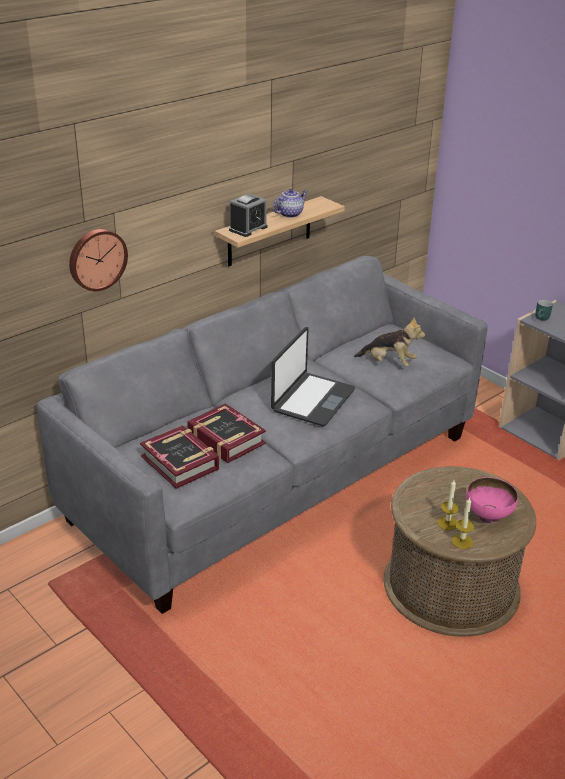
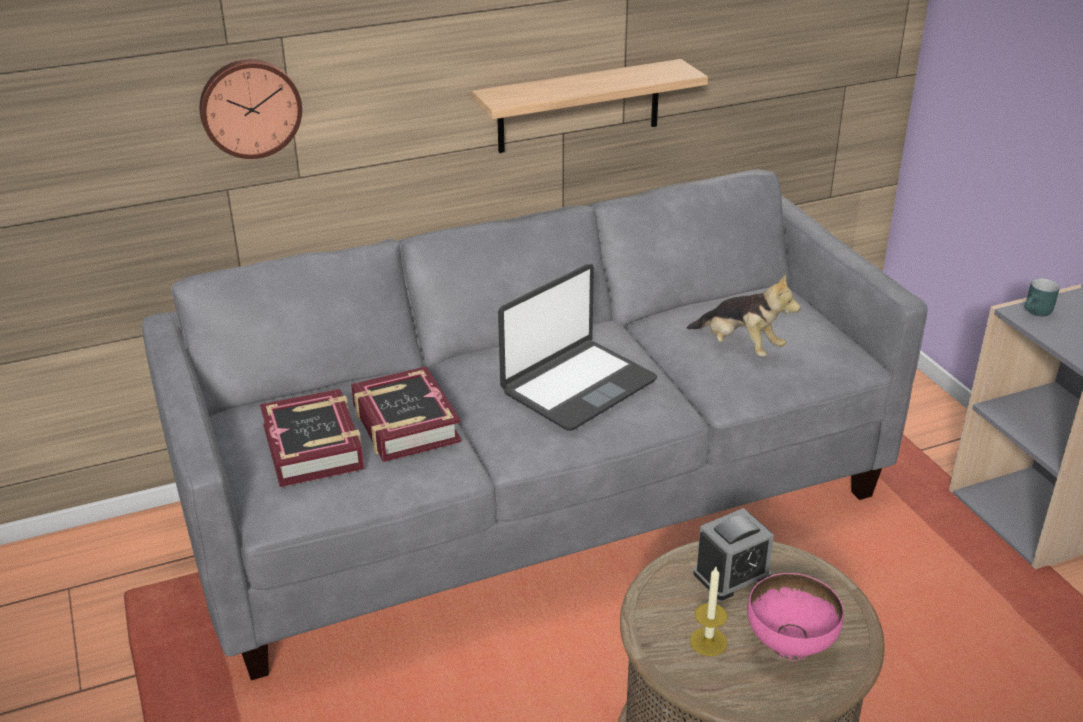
camera: 20 degrees right, 0 degrees up
(248, 228) = (525, 93): alarm clock -> alarm clock (732, 575)
(290, 214) = (609, 79): teapot -> none
(462, 541) = (716, 682): candle -> none

